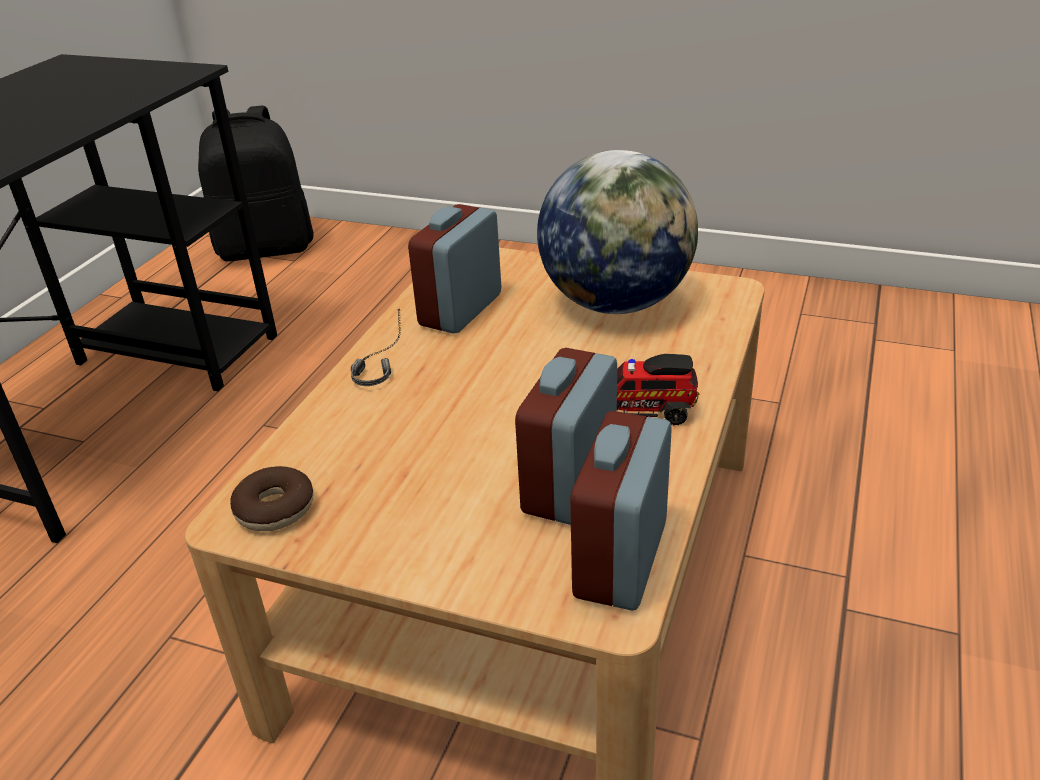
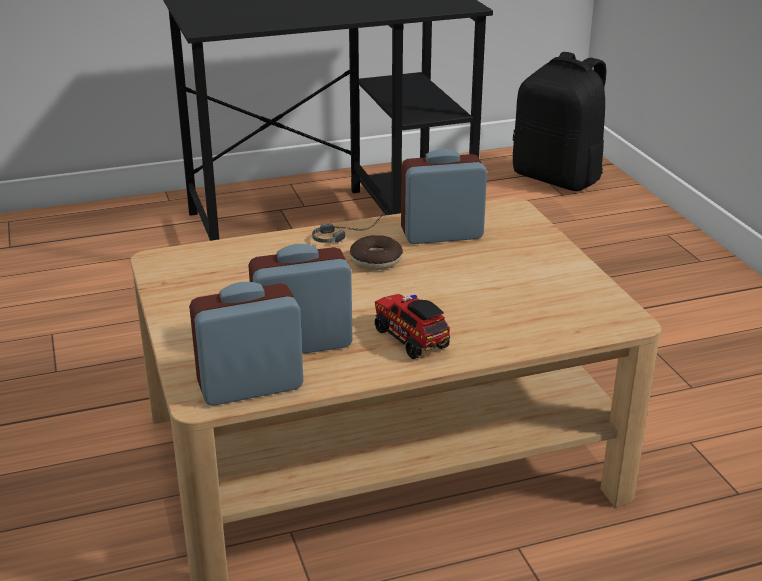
camera: 50 degrees right, 5 degrees down
(275, 509) = (180, 265): donut -> donut (376, 261)
(616, 303) = (534, 283): globe -> none

